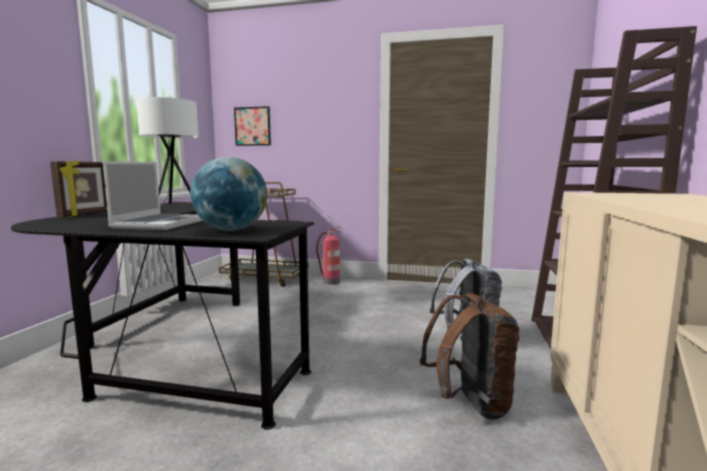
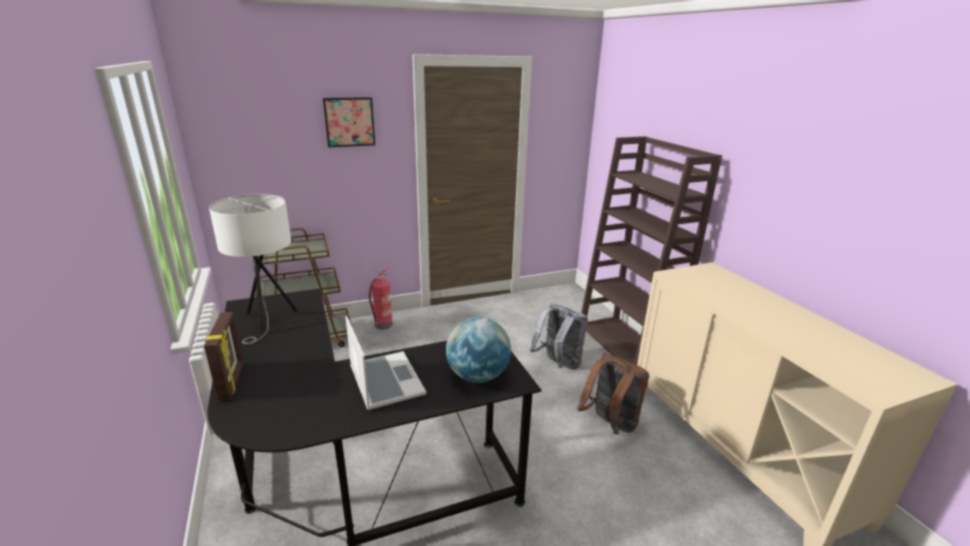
camera: 35 degrees left, 15 degrees up
(252, 126) = (252, 162): picture -> picture (349, 122)

